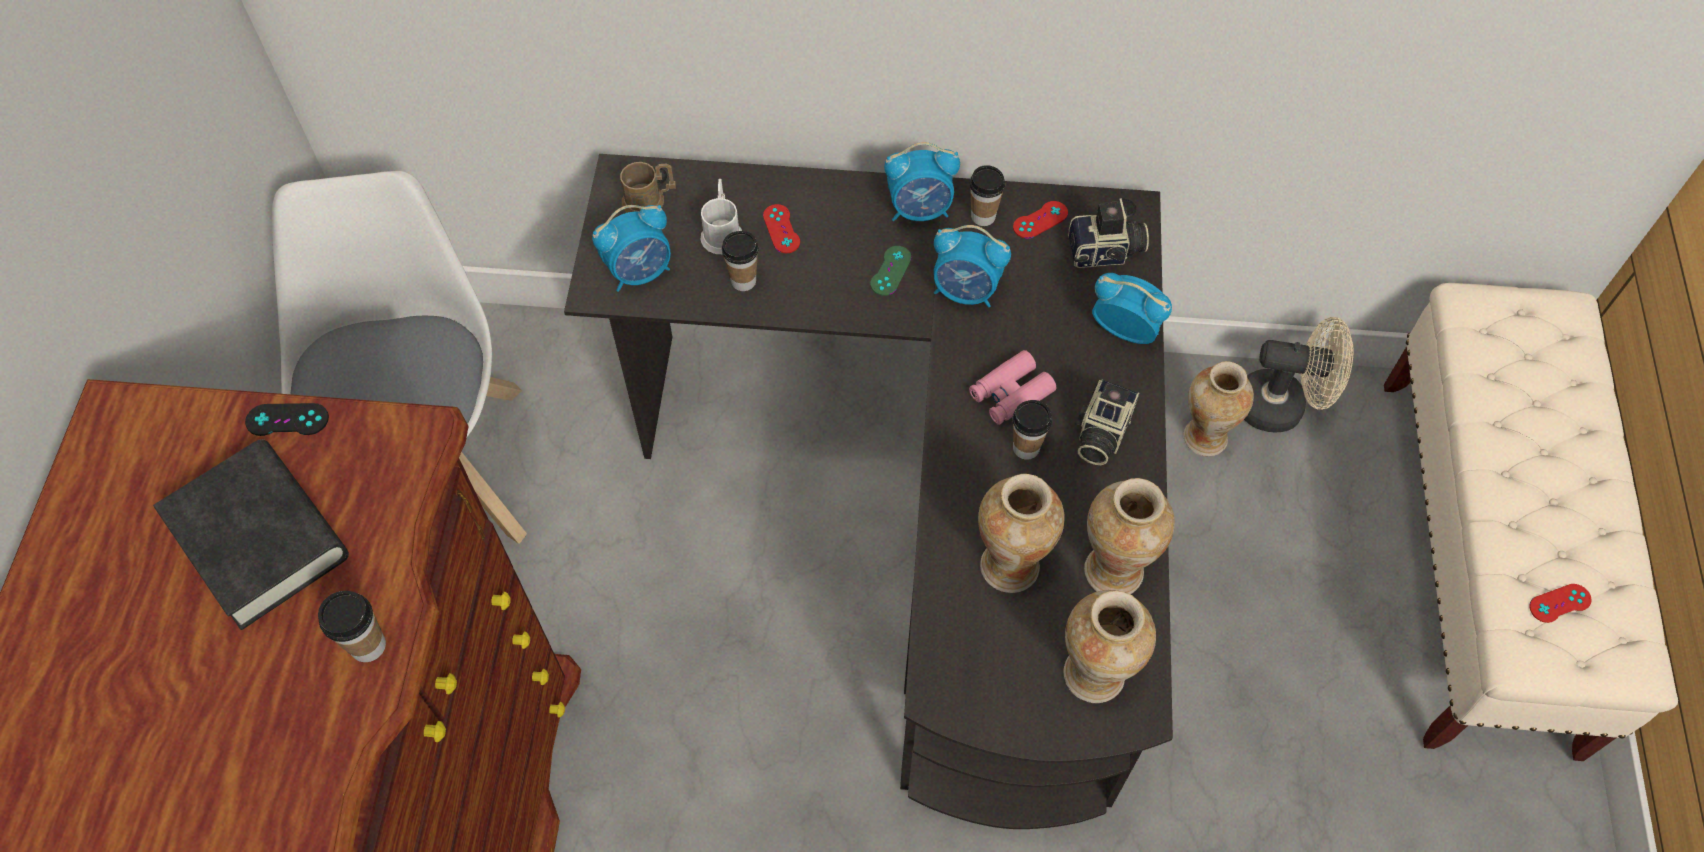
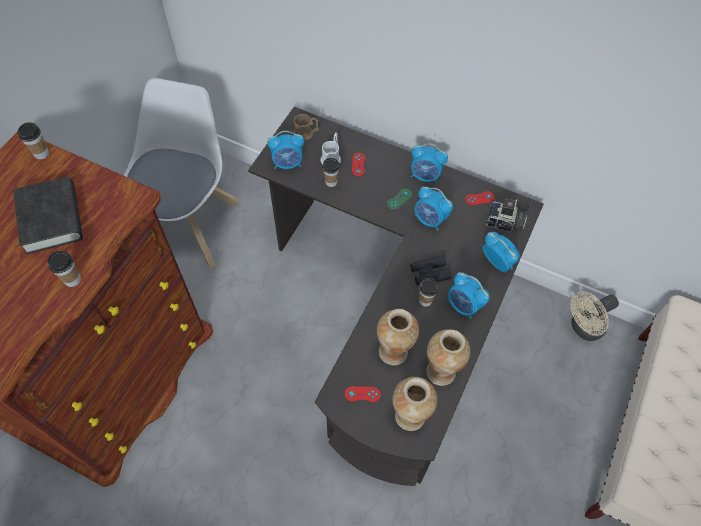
camera: 20 degrees right, 0 degrees up
(287, 420) = (86, 173): black game controller -> none
(983, 216) = (453, 188): cup -> cup (41, 153)
(1010, 393) = (429, 273): pink binoculars -> black binoculars
(1100, 433) = (463, 306): camera -> alarm clock
(1203, 437) = (538, 329): vase -> none
(1282, 406) = (583, 328): beige fan -> beige fan turned 120 degrees clockwise
(1559, 603) = (669, 471): red game controller -> red game controller (362, 394)

